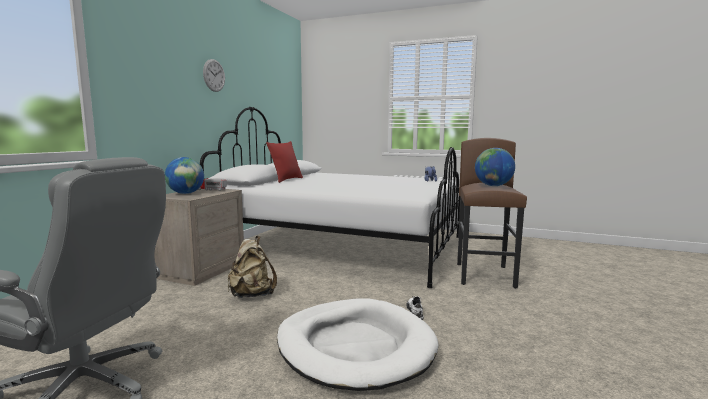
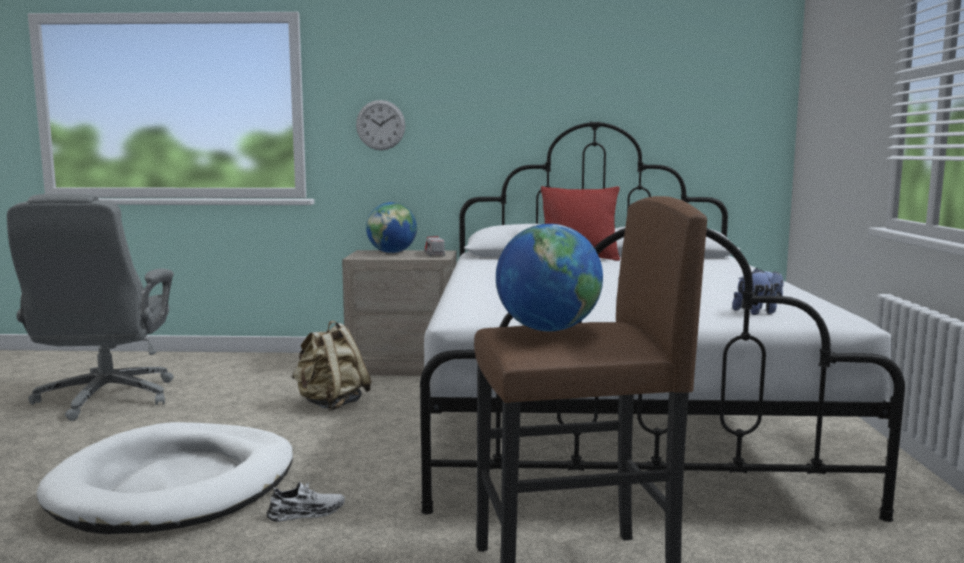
camera: 70 degrees right, 0 degrees up
(214, 75) = (508, 76): wall clock -> wall clock (380, 125)

